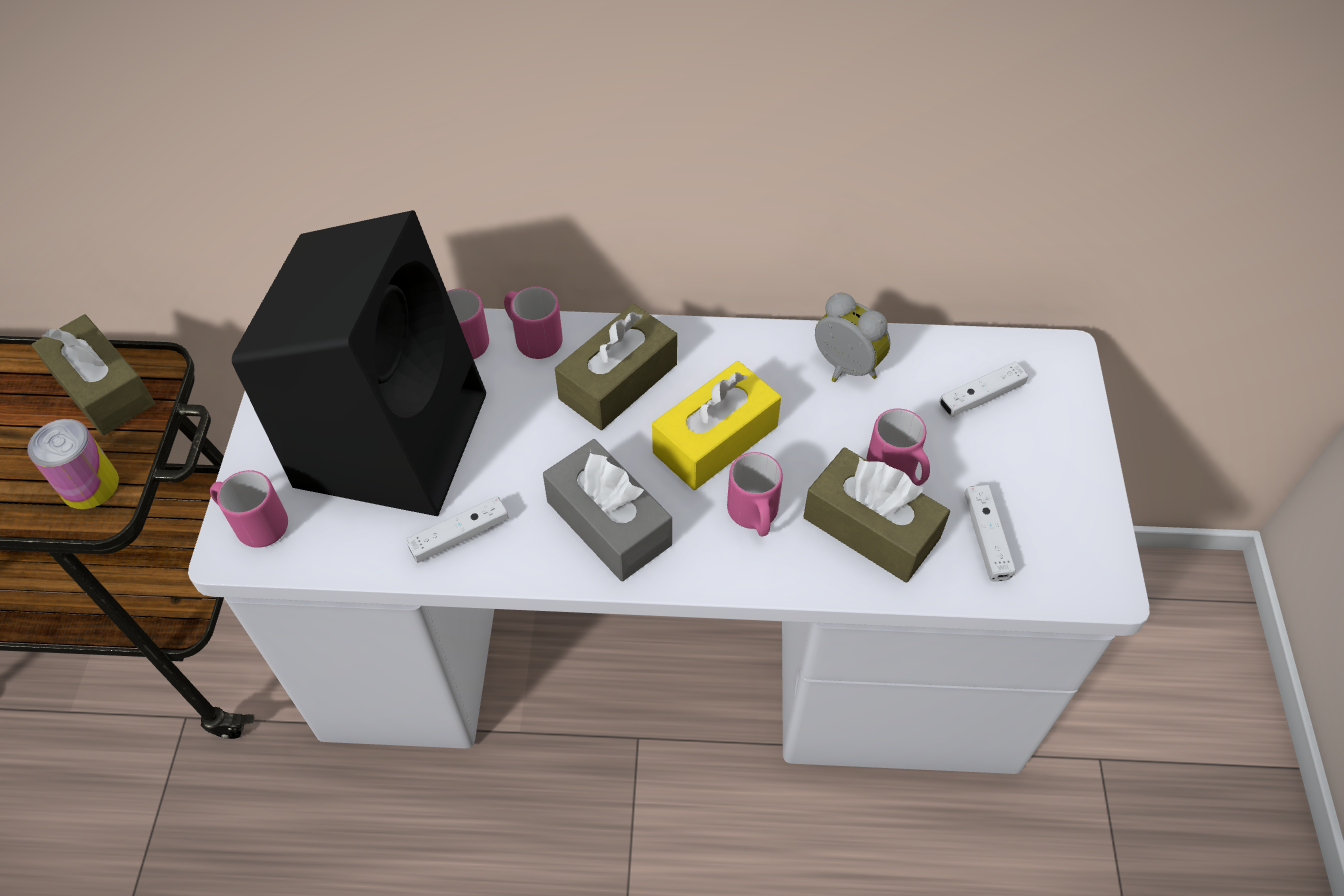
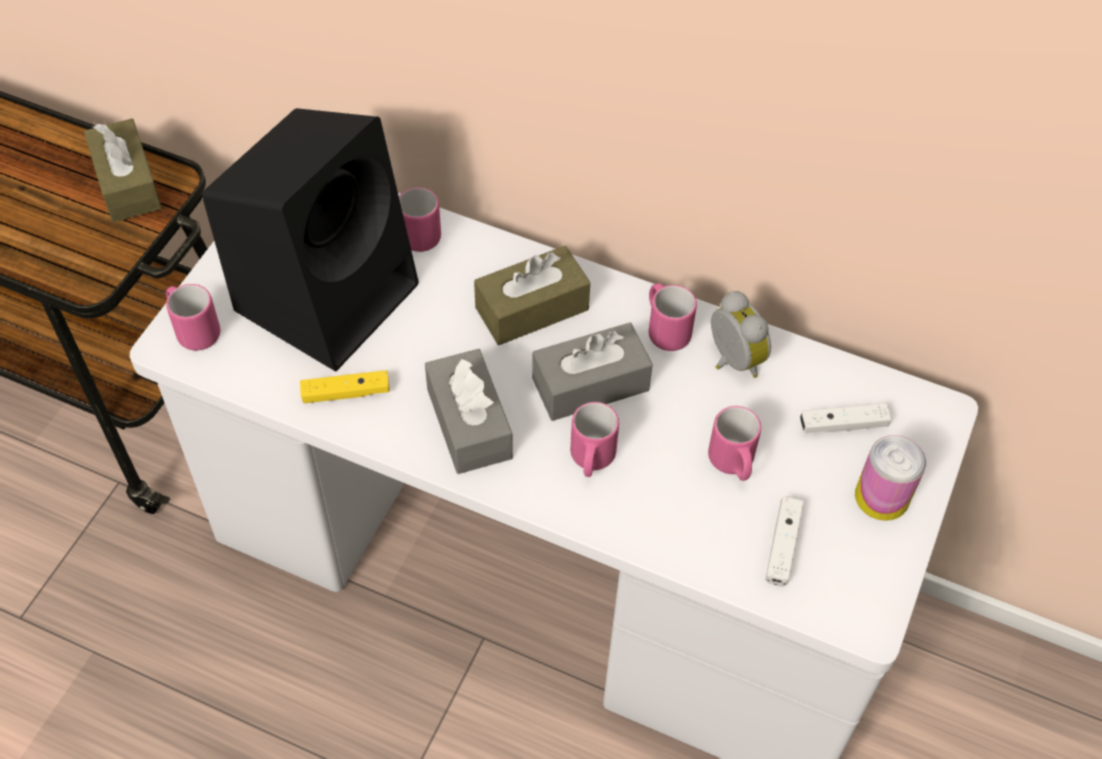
camera: 20 degrees right, 0 degrees up
(90, 485) = (88, 258): can -> can (881, 496)
(459, 536) = (346, 393): white game controller -> yellow game controller
(533, 339) = (477, 250): pink mug -> pink mug (665, 329)
(715, 439) = (590, 384): yellow tissue box -> grey tissue box
(871, 528) = (686, 503): brown tissue box -> none

